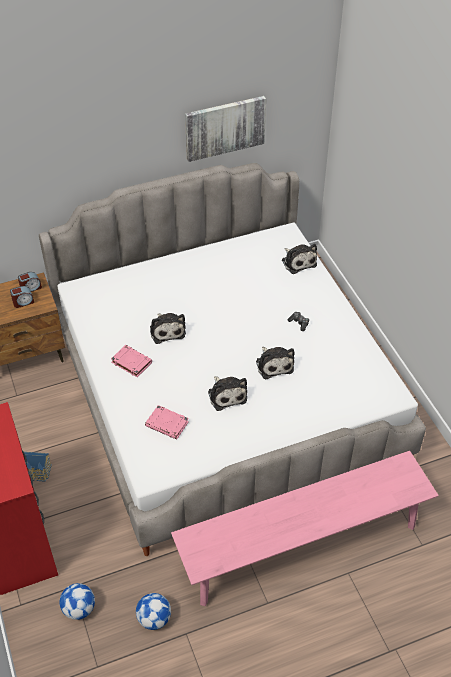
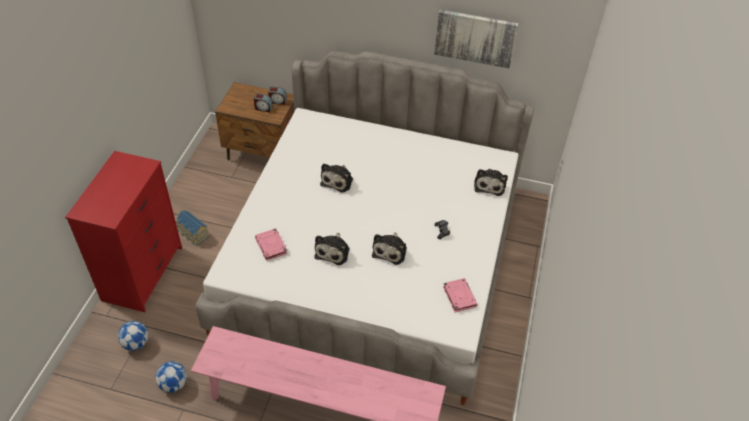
camera: 35 degrees right, 0 degrees up
(131, 362) = (290, 189): pink book -> pink book (459, 296)

